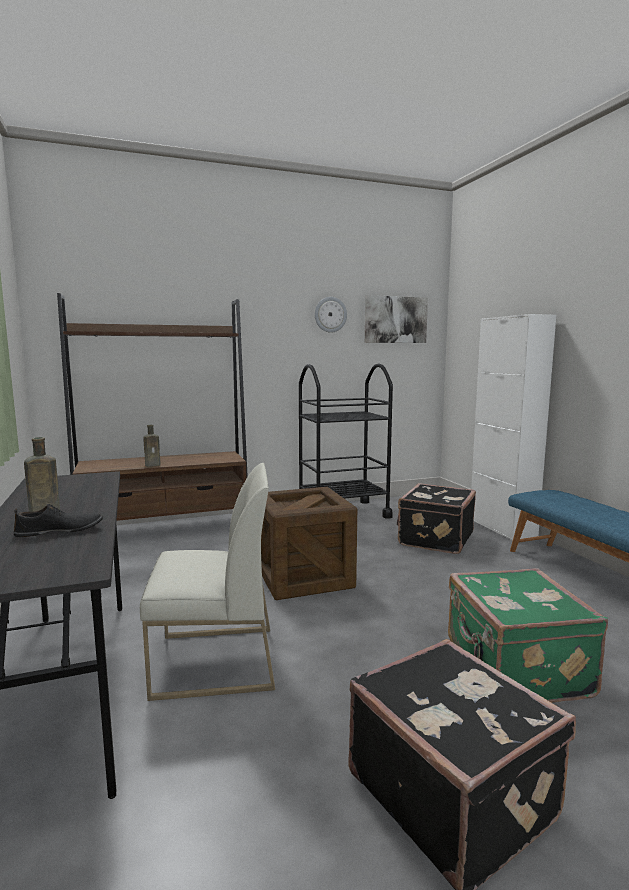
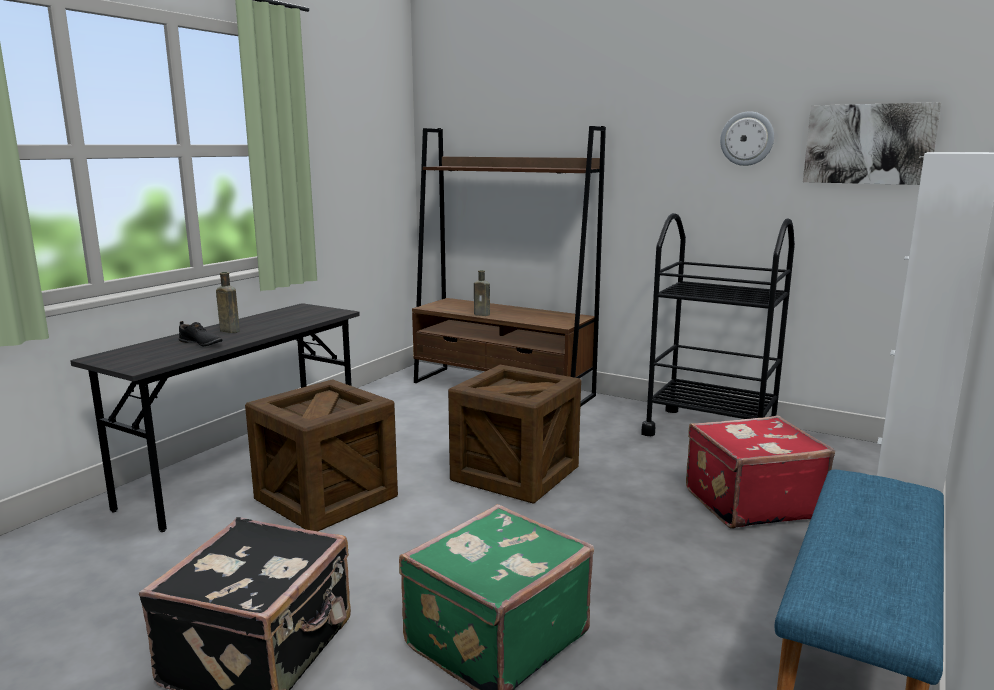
camera: 50 degrees right, 5 degrees up
(214, 662) = (326, 498): white chair -> crate
(434, 539) = (749, 502): black suitcase -> red suitcase

